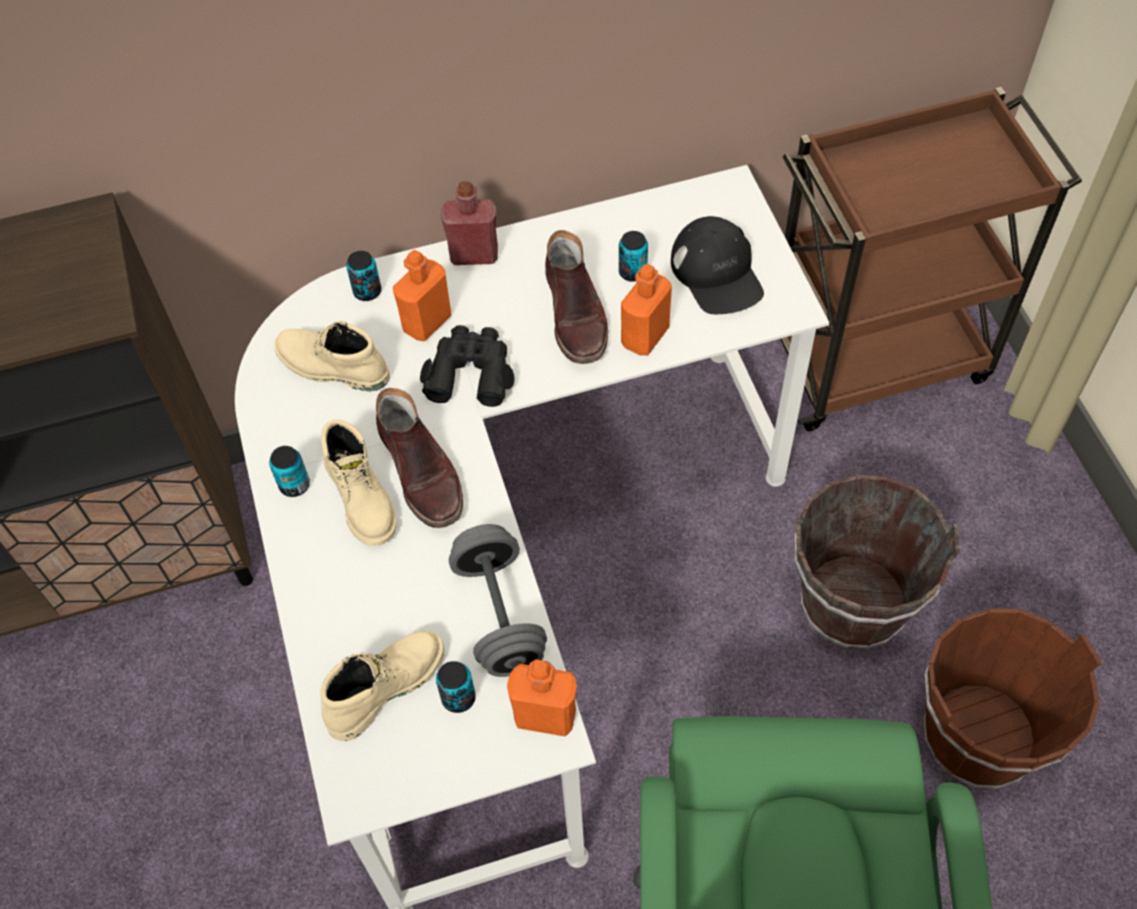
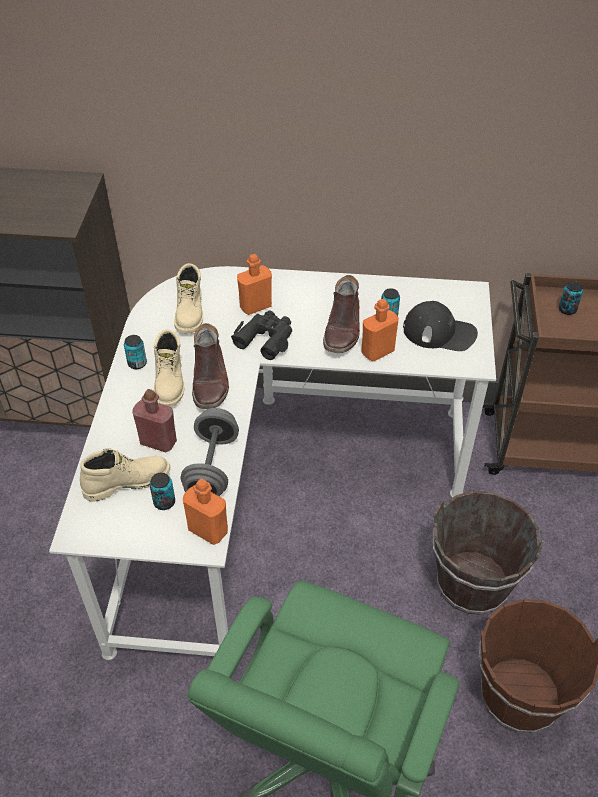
camera: 20 degrees right, 10 degrees down
(331, 367) = (190, 312): beige boot -> beige boot turned 135 degrees counterclockwise
(367, 291) = (231, 281): can -> can (567, 309)
(474, 255) = (301, 281): red bottle -> red bottle (158, 442)
(717, 273) = (439, 332): black cap -> black cap turned 75 degrees counterclockwise

